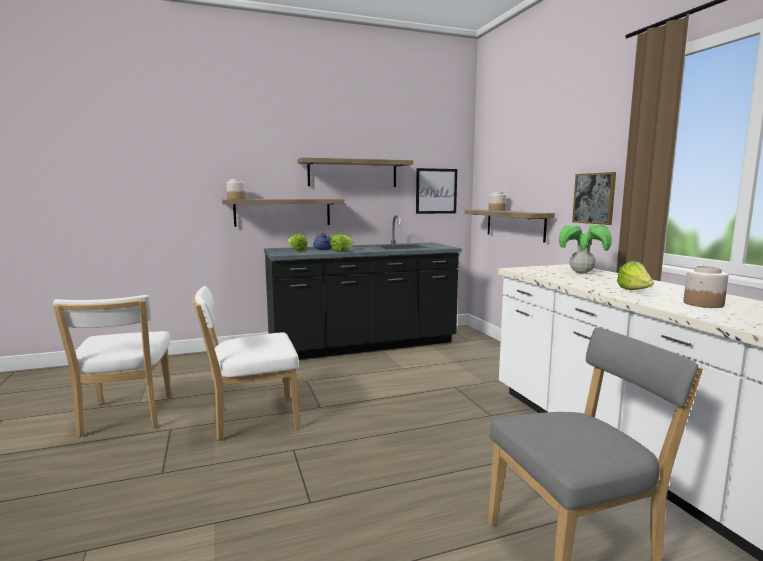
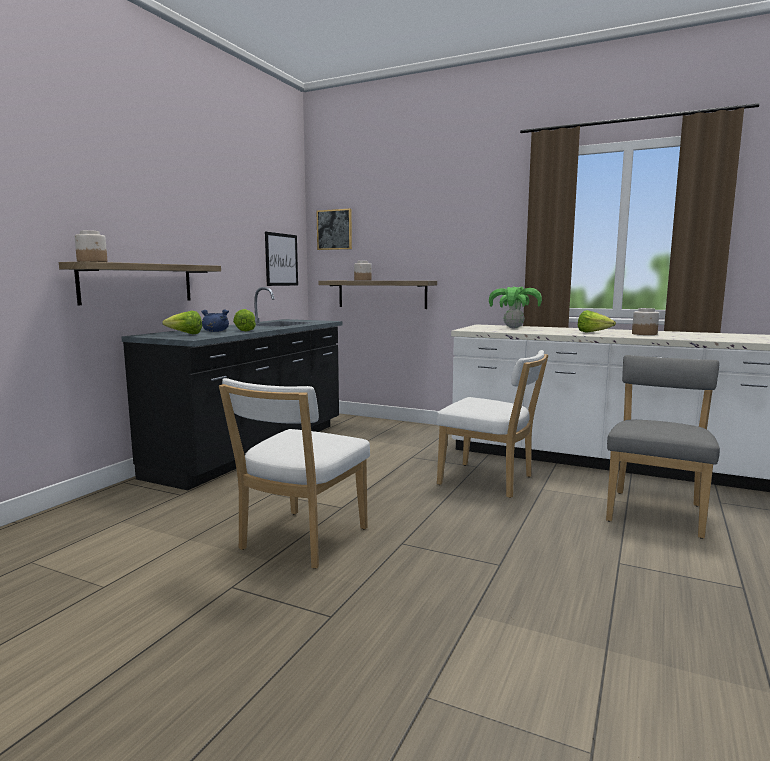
camera: 45 degrees left, 0 degrees up
(125, 417) = (132, 606): white chair -> white chair (490, 481)
(352, 173) = (209, 233): shelf -> none
(594, 198) = (484, 266): picture -> picture (334, 229)

